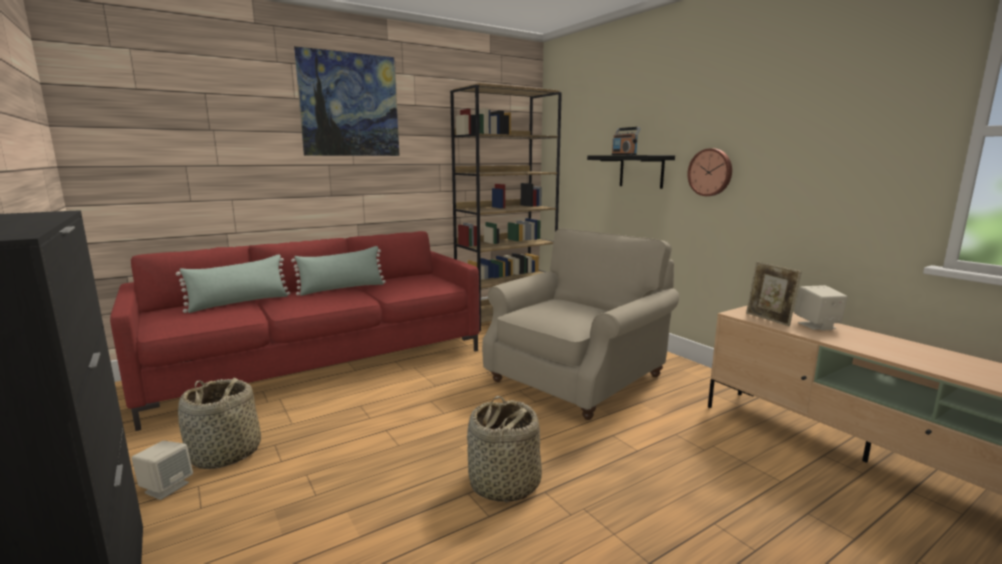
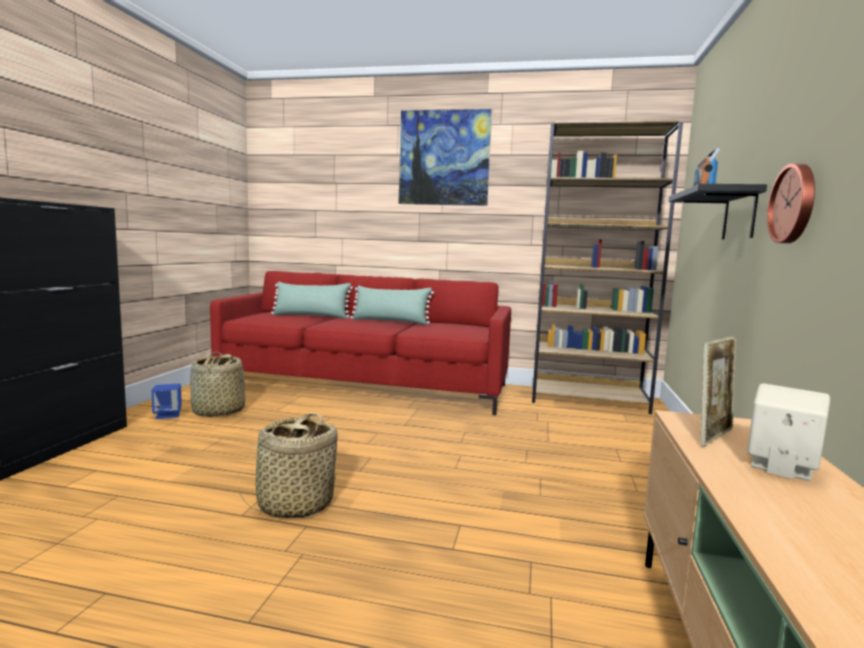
camera: 45 degrees right, 5 degrees down
(166, 487) = (168, 415): beige speaker -> blue speaker
(577, 378) = (540, 469): beige armchair -> none
(769, 319) = (713, 436): picture frame -> picture frame turned 150 degrees counterclockwise

